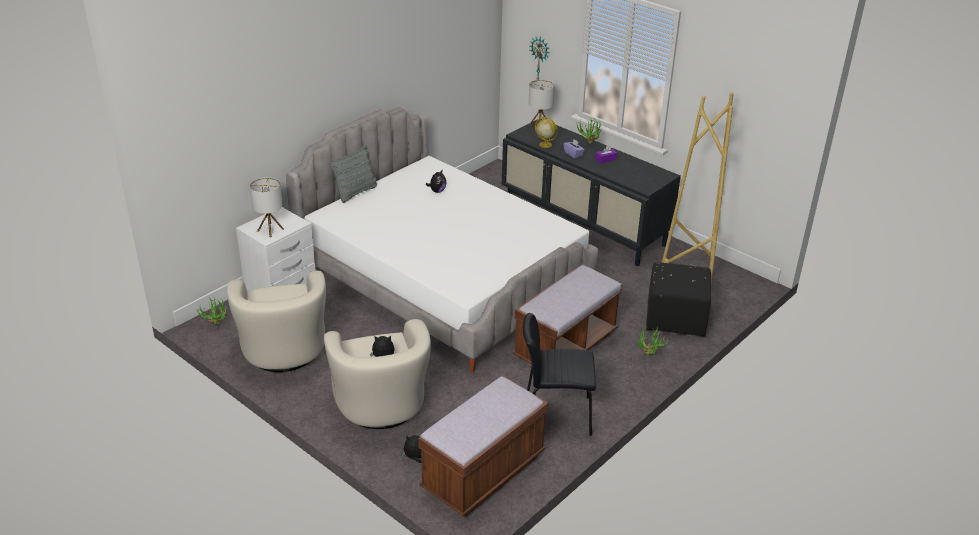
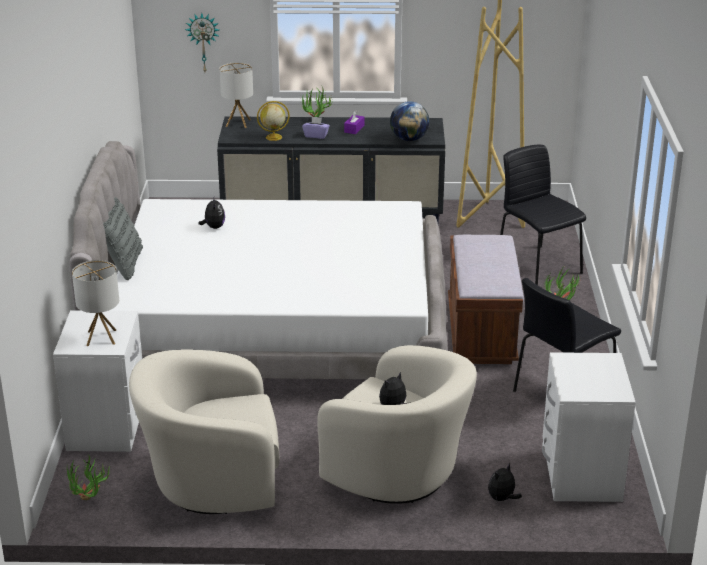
camera: 40 degrees left, 5 degrees down
(284, 351) = (212, 483): beige armchair -> beige armchair turned 135 degrees clockwise
(483, 473) = (580, 474): brown bench -> white nightstand
(630, 181) = (409, 139): none -> globe
(676, 319) = (536, 265): black ottoman -> black chair

